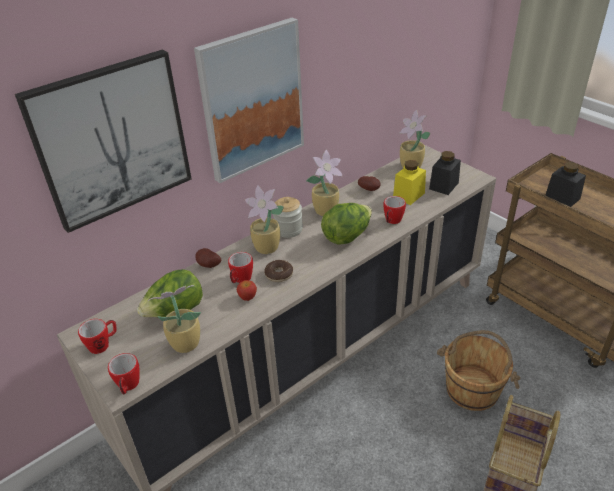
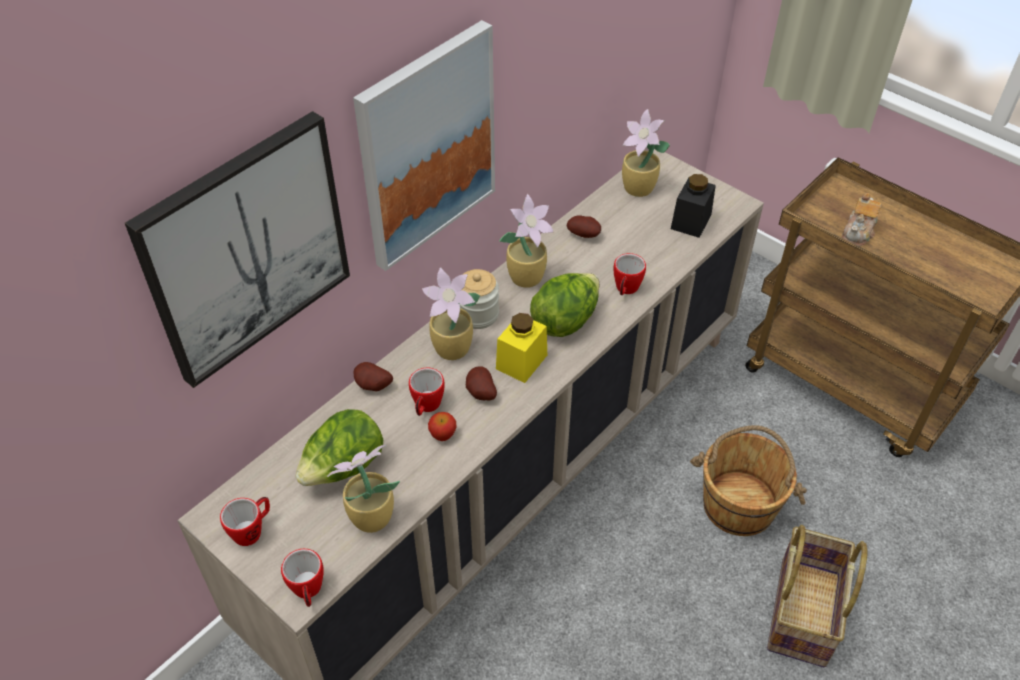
camera: 10 degrees left, 10 degrees up
(279, 274) = (480, 393): donut -> potato
(408, 195) = (643, 242): yellow jar -> yellow jar (521, 362)
(562, 198) = (858, 233): black jar -> teapot

